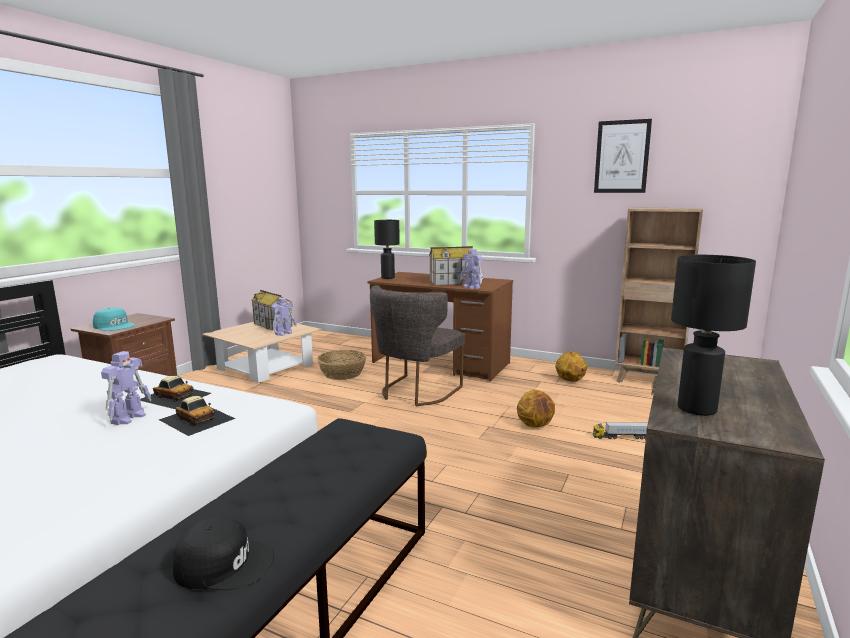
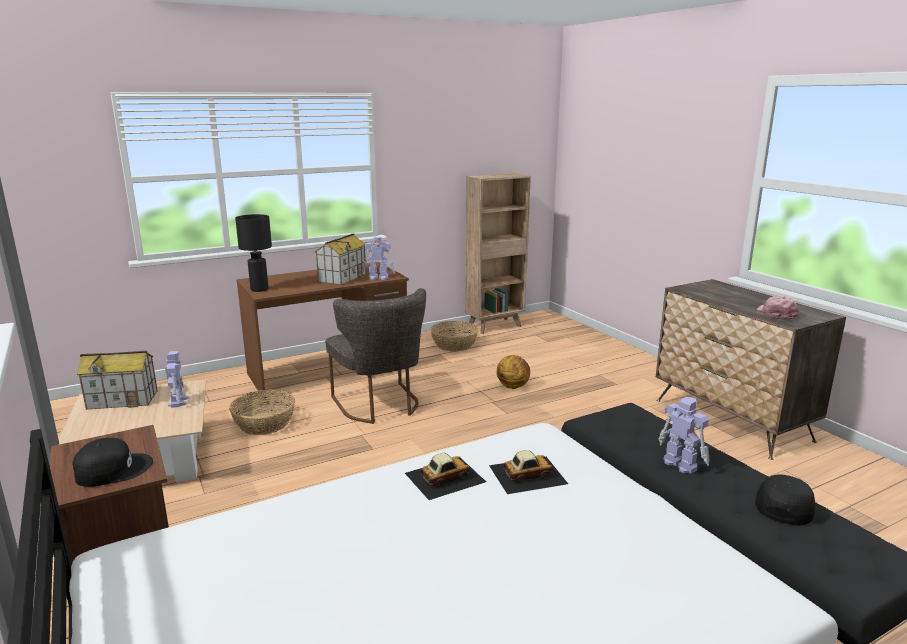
camera: 55 degrees left, 5 degrees up
(114, 326) = (113, 469): turquoise cap -> black cap
(129, 417) = (482, 510): toy robot -> toy robot (679, 464)
(570, 380) = (454, 345): basketball -> basket
(622, 157) = (452, 129): picture -> none
(622, 437) = (566, 369): toy truck -> none
(695, 409) = (776, 314): black table lamp -> pink cap

